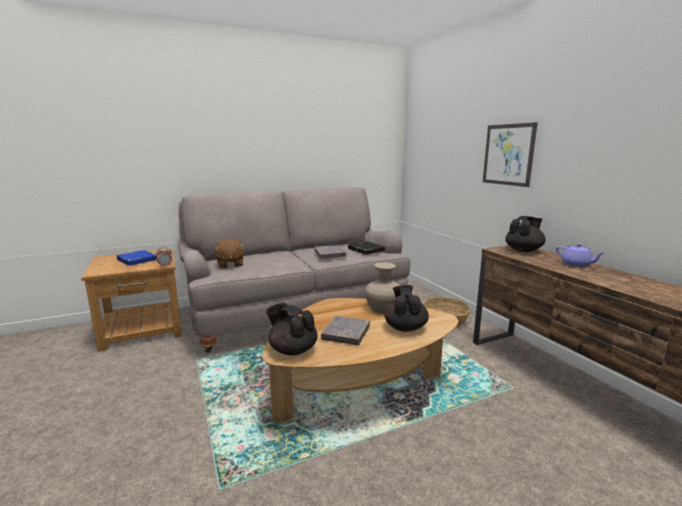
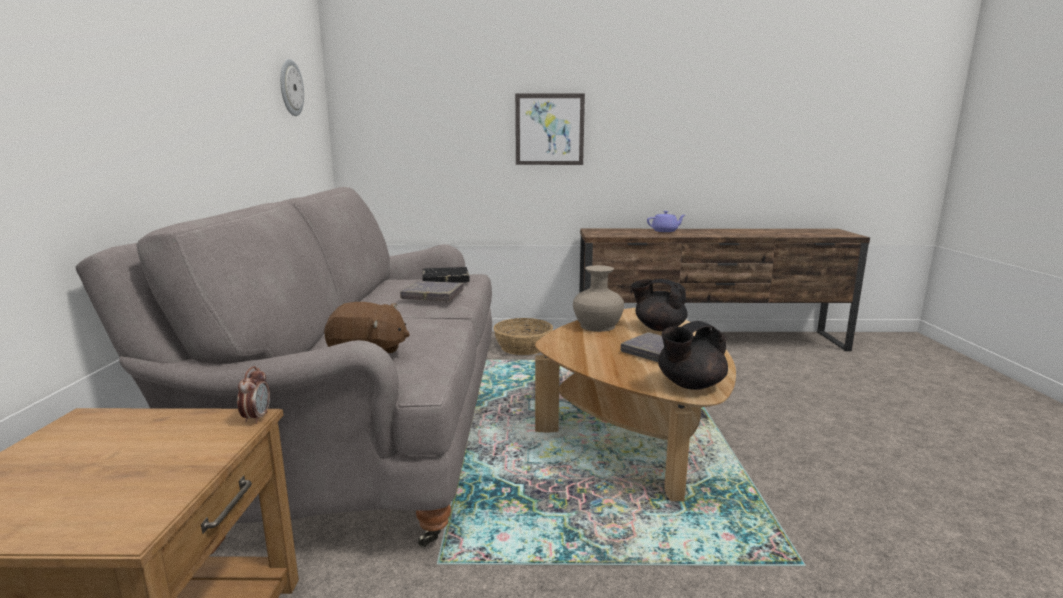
camera: 65 degrees left, 0 degrees up
(137, 260) = (110, 456): blue book -> none
(355, 131) = (290, 88): none -> wall clock
(524, 250) = (608, 231): black teapot -> none

